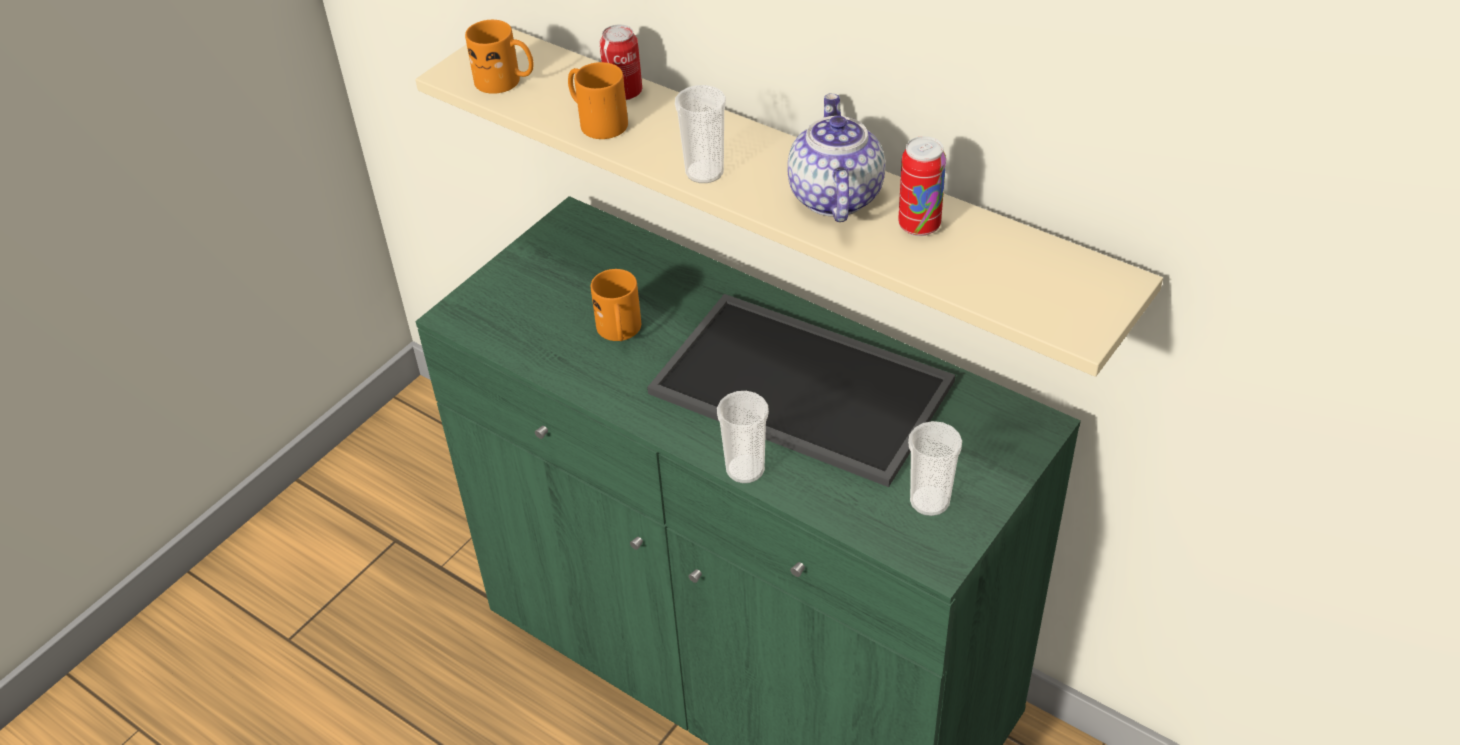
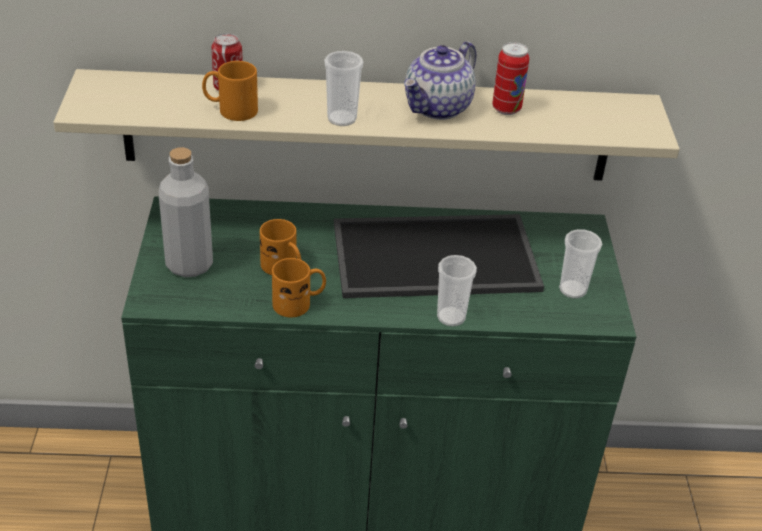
camera: 40 degrees left, 5 degrees down
(506, 82) = (131, 104): orange mug -> orange mug (299, 303)
(530, 289) = (189, 264): none -> grey bottle
(833, 196) = (438, 108): teapot -> teapot turned 105 degrees counterclockwise

